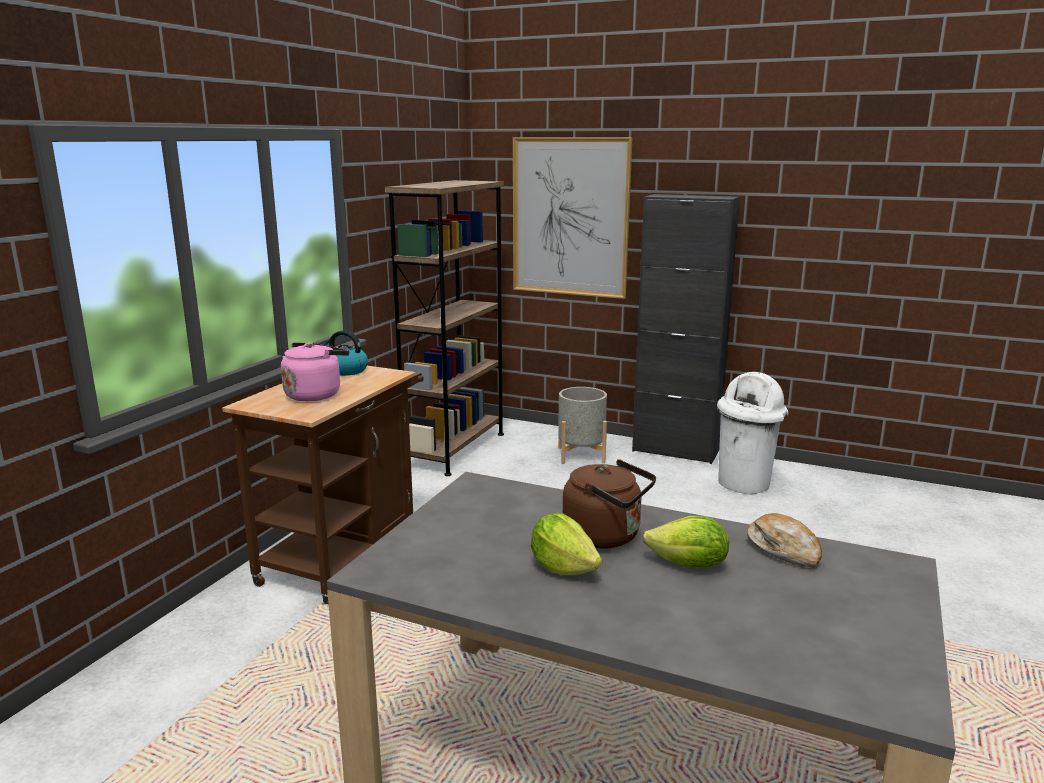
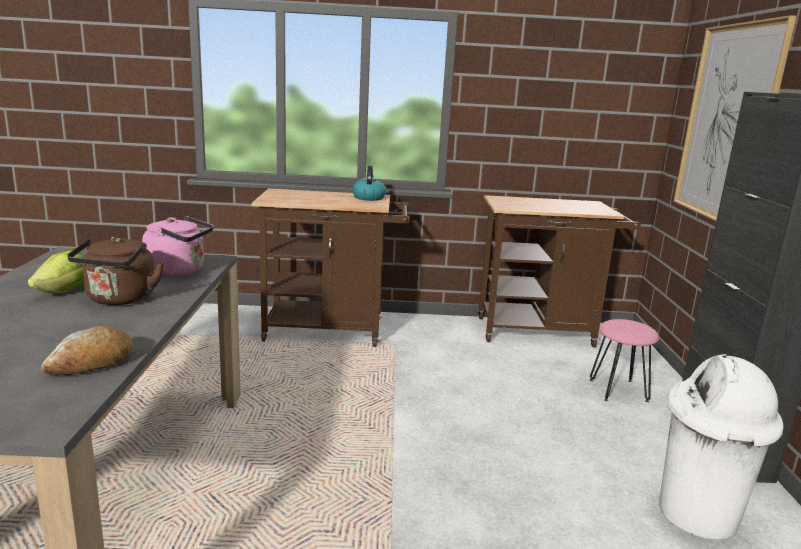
camera: 65 degrees right, 0 degrees up
(315, 394) = (308, 198): pink kettle -> pink kettle (179, 271)
(455, 449) = (542, 332): brown bookcase -> brown cart
(581, 455) = (618, 390): grey planter -> pink stool
(689, 565) = (63, 327): lettuce -> none

